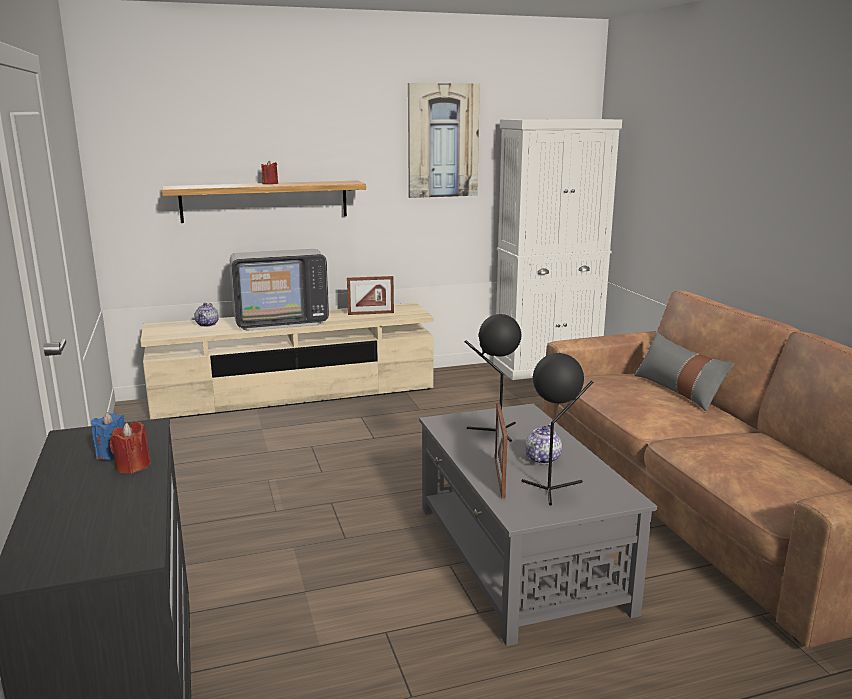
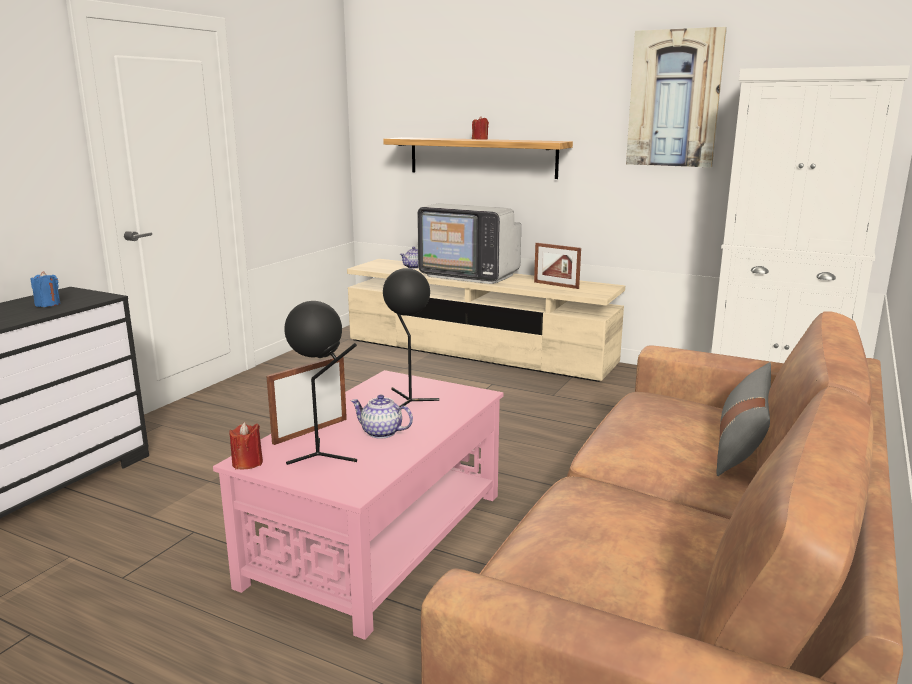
camera: 45 degrees right, 0 degrees up
(132, 466) = (32, 312): red candle -> red candle (247, 463)
(519, 557) = (377, 538): grey coffee table -> pink coffee table
(542, 458) = (381, 432): teapot -> teapot turned 135 degrees counterclockwise

